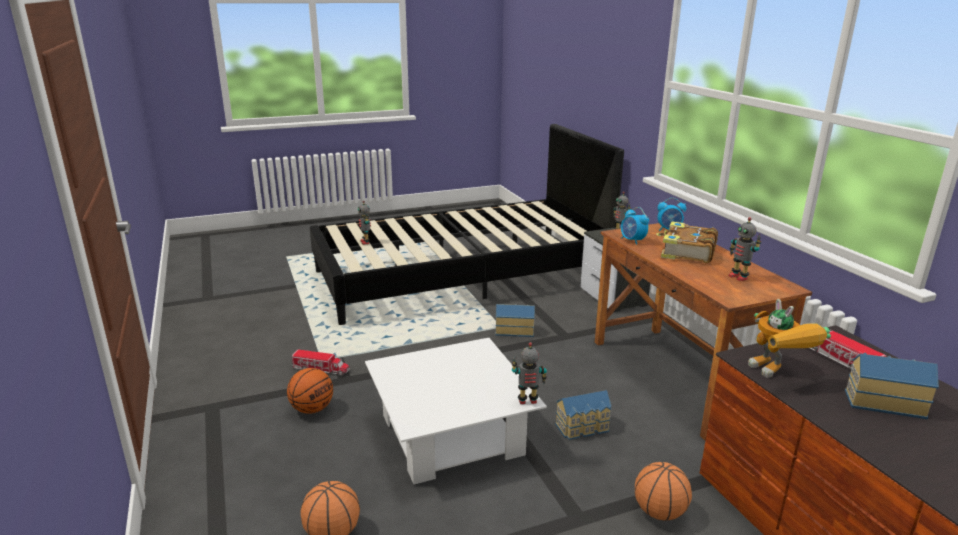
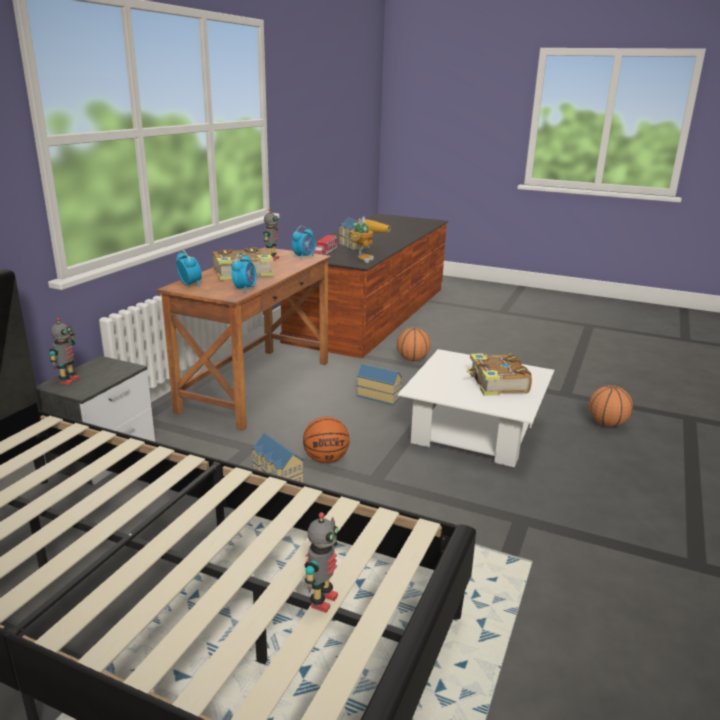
camera: 135 degrees left, 0 degrees up
(312, 409) = (578, 506): basketball -> basketball (326, 460)
(321, 369) = (540, 548): toy truck -> none
(432, 386) = (497, 384): none -> book
(527, 401) = (446, 354): toy robot -> none
(733, 293) = (304, 257): none -> alarm clock

